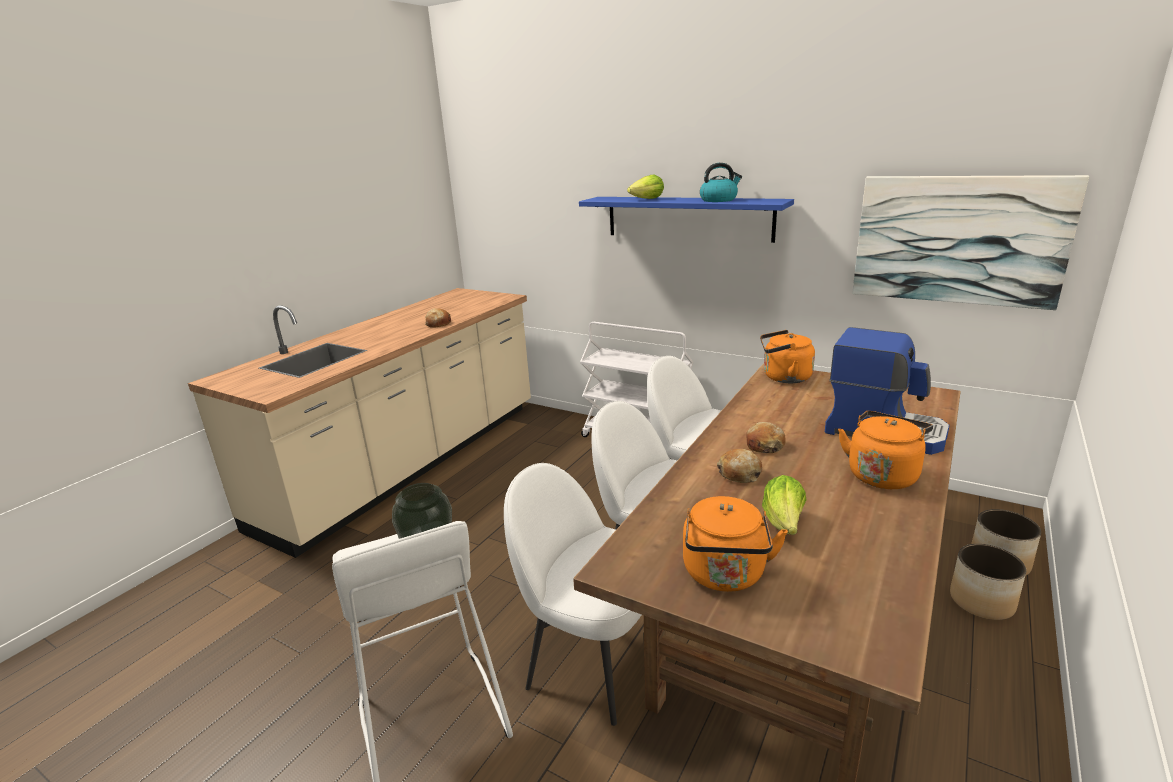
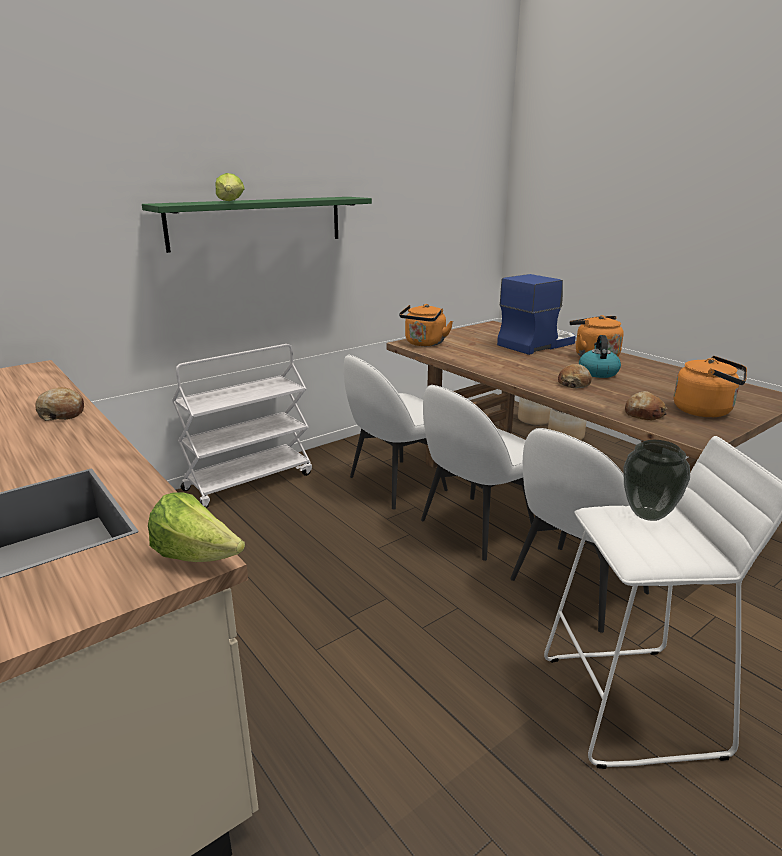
camera: 70 degrees left, 0 degrees up
(687, 218) = (257, 222): blue shelf -> green shelf
(719, 200) = (303, 198): kettle -> kettle (597, 372)
(764, 445) = (535, 370): bread -> bread (644, 414)
(783, 524) = (646, 387): lettuce -> lettuce (197, 556)
(958, 240) = (445, 222): picture -> none

